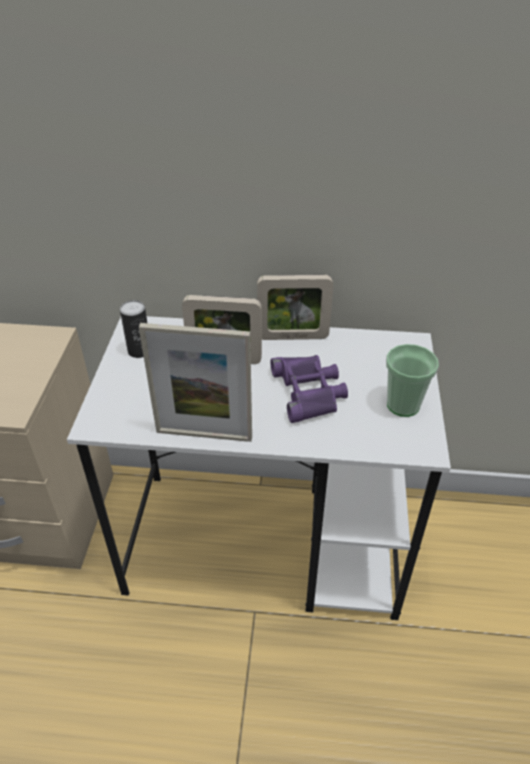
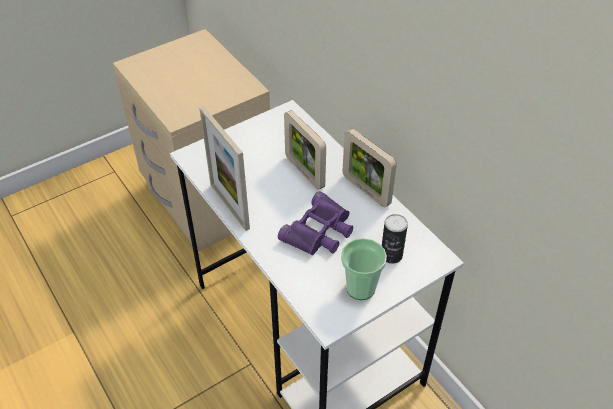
camera: 50 degrees right, 5 degrees up
(139, 351) = (269, 130): can -> can (391, 255)

